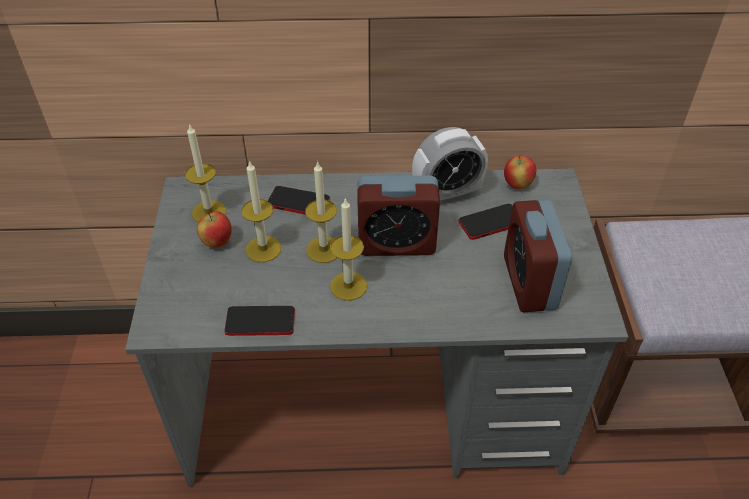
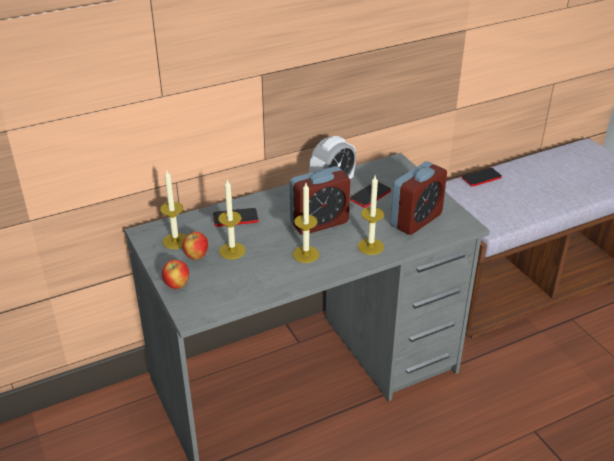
camera: 25 degrees left, 10 degrees down
(260, 322) = (262, 290): phone -> phone (481, 178)
(323, 249) = (274, 239): candle -> candle (370, 246)
(517, 185) = (372, 170): apple -> apple (177, 285)
(529, 282) = (416, 220): alarm clock -> alarm clock turned 105 degrees counterclockwise

